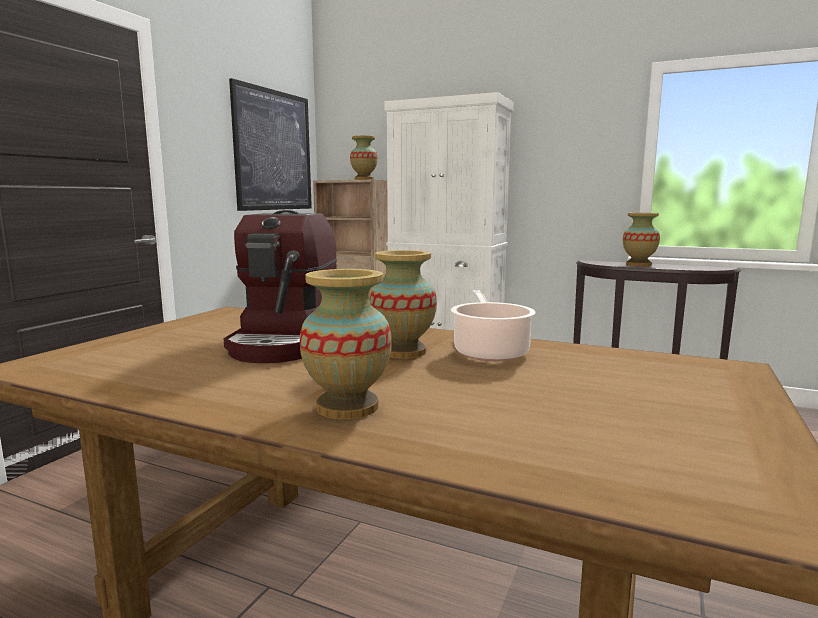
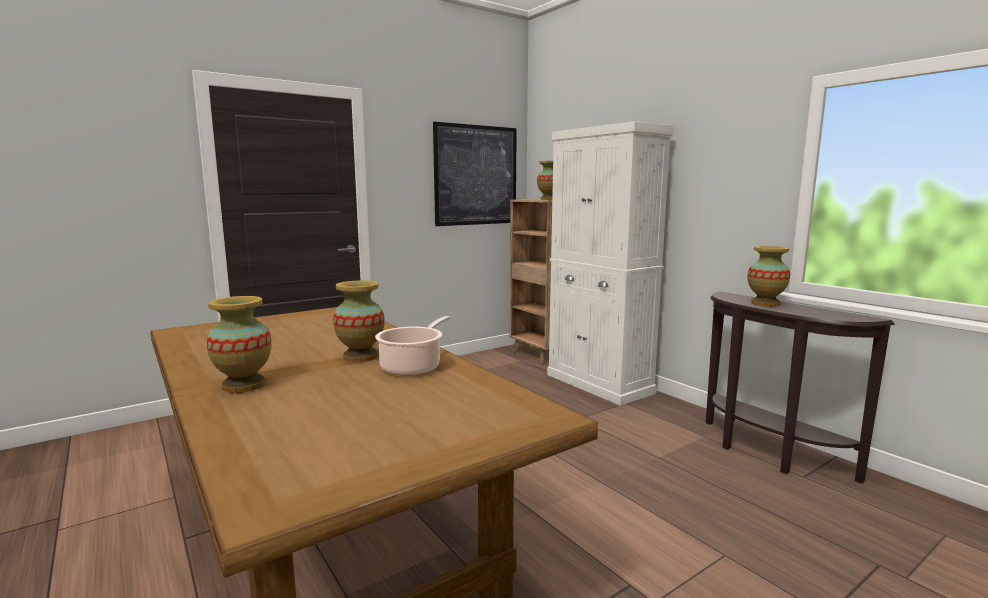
camera: 30 degrees right, 0 degrees up
(286, 342) = (317, 337): coffee machine -> none

